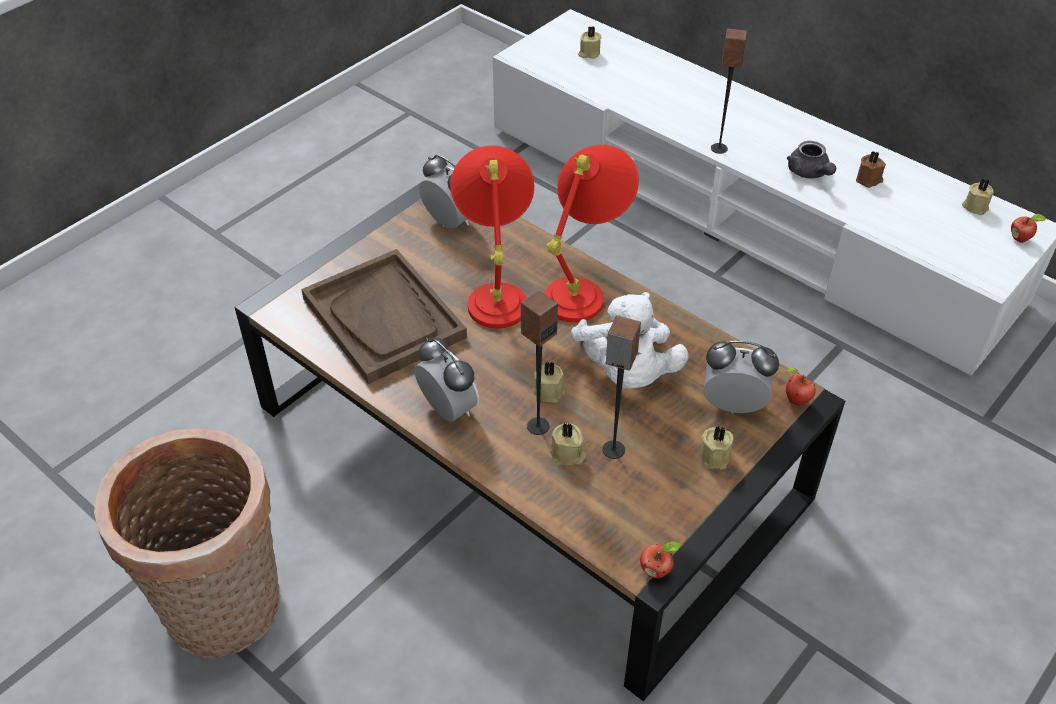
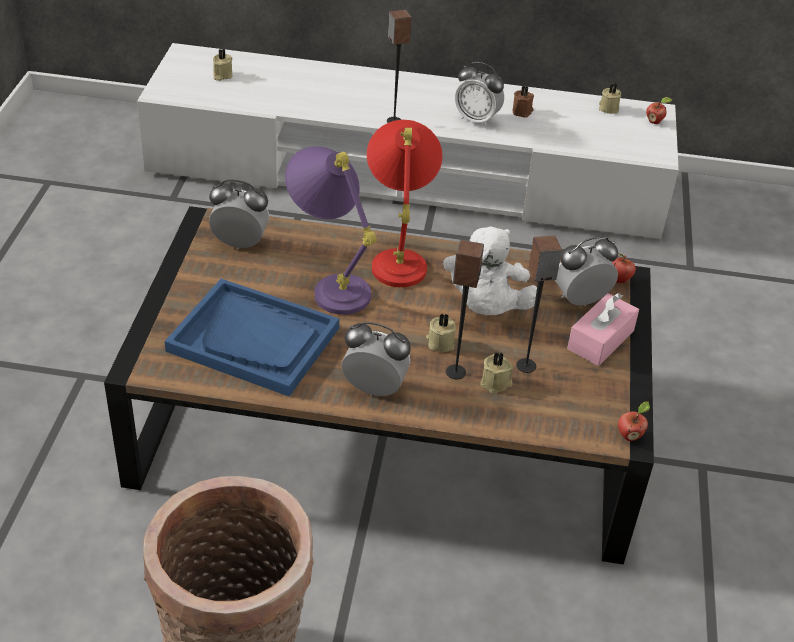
camera: 35 degrees left, 5 degrees down
(384, 318) = (254, 339): brown tray -> blue tray
(497, 291) = (331, 284): red table lamp -> purple table lamp
(626, 372) = (486, 307): white plush toy -> white plush toy turned 45 degrees clockwise
(716, 456) = (600, 340): beige candle -> pink tissue box
(809, 173) = (476, 119): grey teapot -> alarm clock

